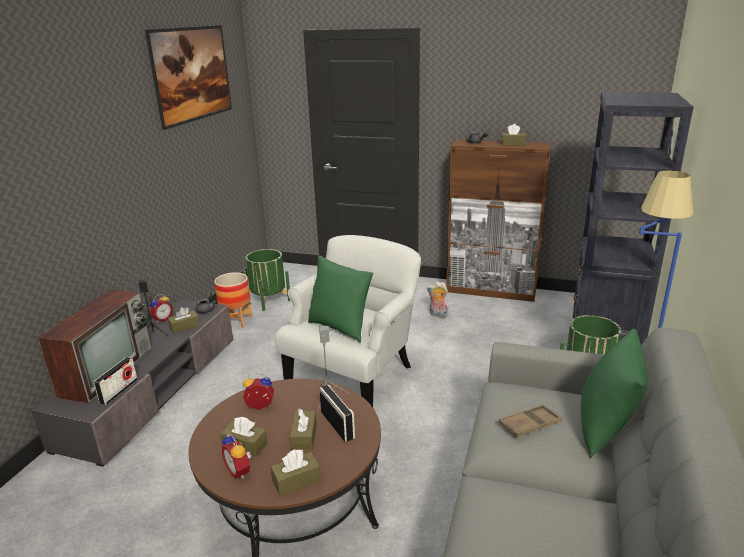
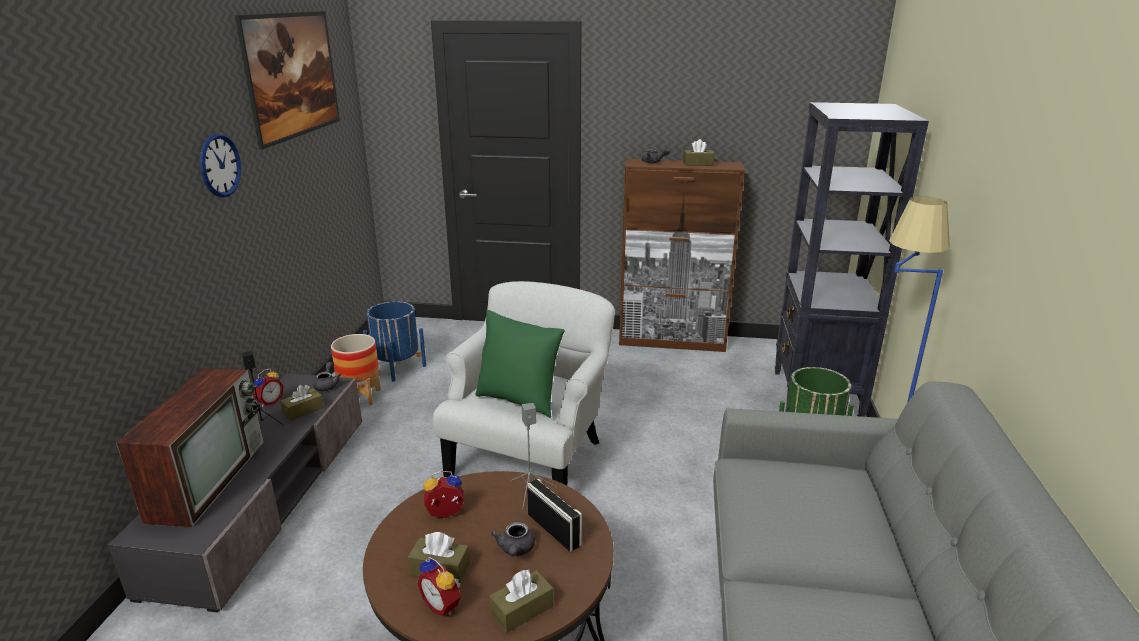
camera: 10 degrees left, 0 degrees up
(119, 391) = (232, 506): radio -> none
(129, 141) = (220, 165): none -> wall clock
(268, 300) = (397, 367): green planter -> blue planter
(304, 437) = (515, 550): brown tissue box -> grey teapot
(438, 315) = (616, 374): plush toy -> none
(529, 424) = (791, 509): brown tray -> none
(605, 429) = (877, 506): green pillow -> none

